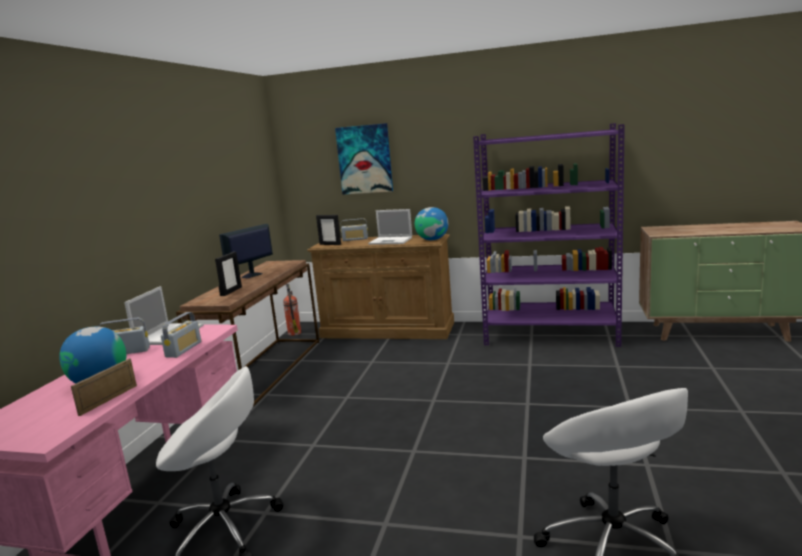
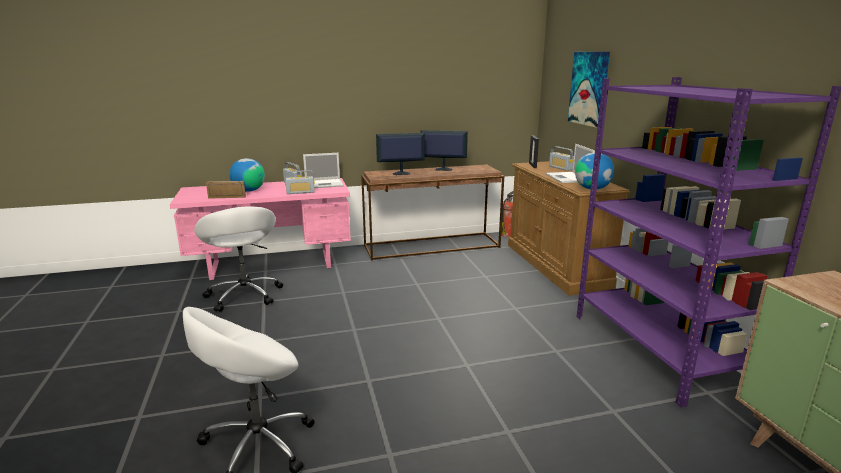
camera: 60 degrees right, 5 degrees up
(231, 291) = (401, 173): picture frame -> monitor

